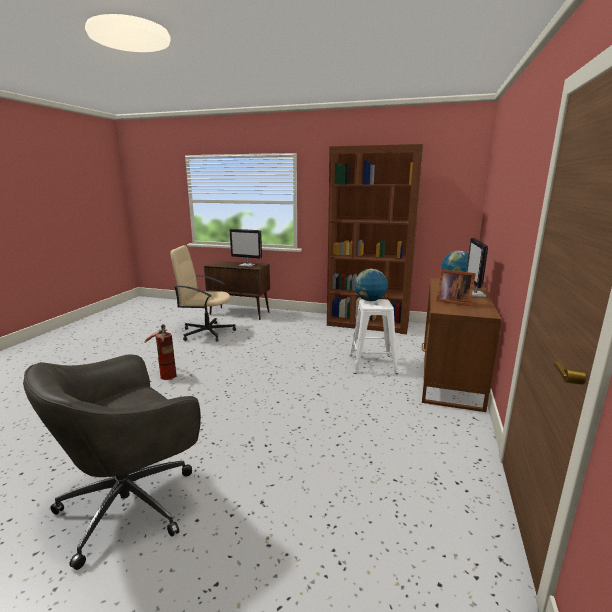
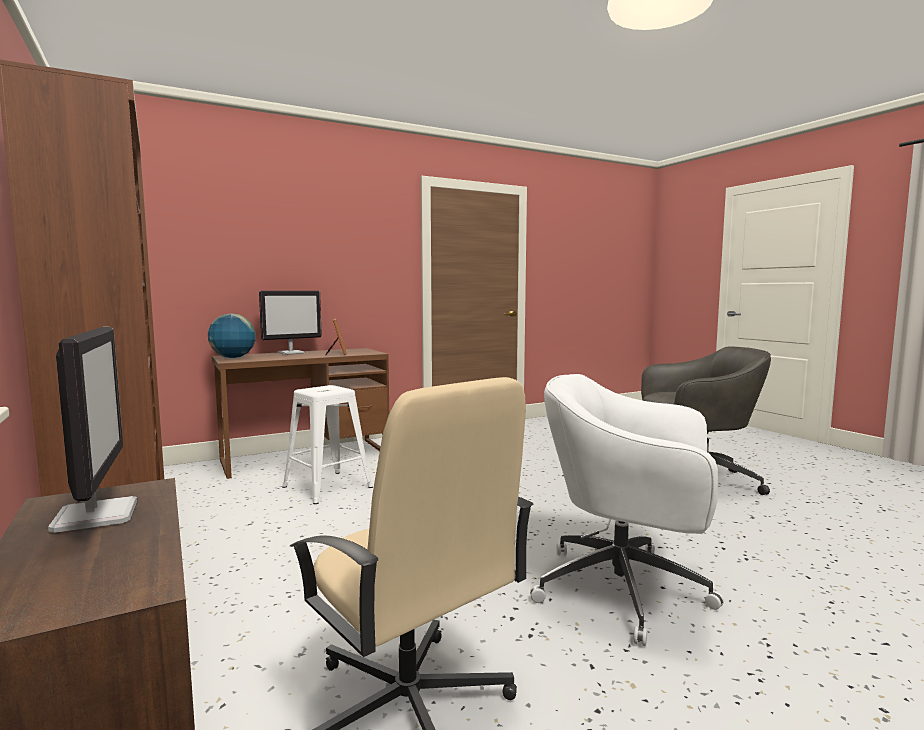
camera: 135 degrees left, 10 degrees down
(165, 374) = (626, 591): fire extinguisher -> white office chair
(370, 300) = (316, 392): globe -> none

